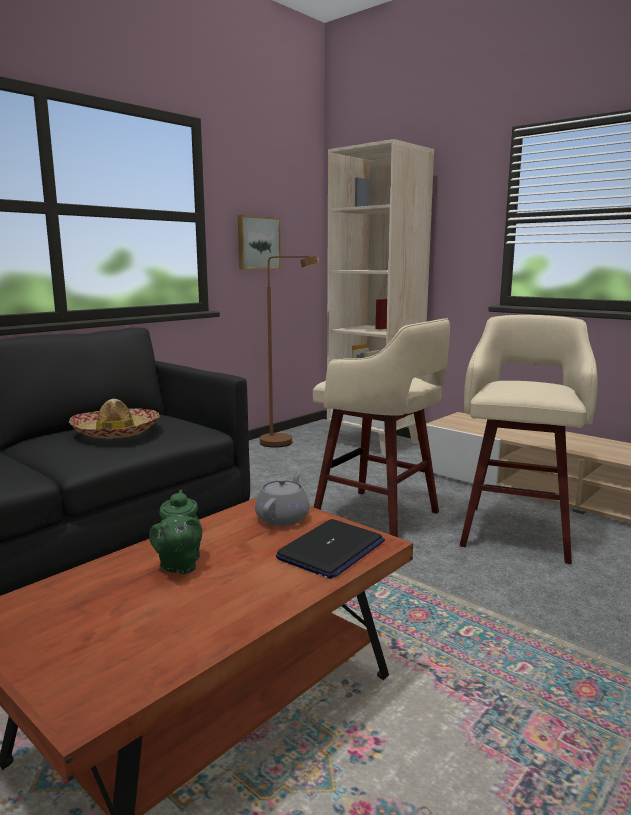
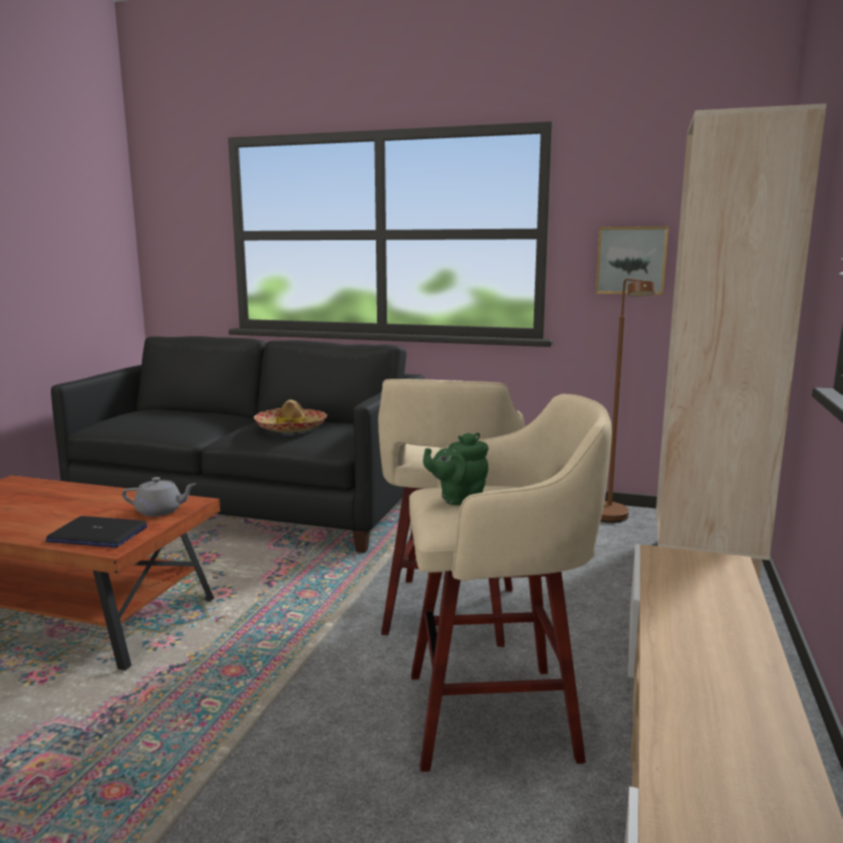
camera: 65 degrees right, 0 degrees up
(179, 565) = (71, 501): green teapot -> green teapot (458, 499)

